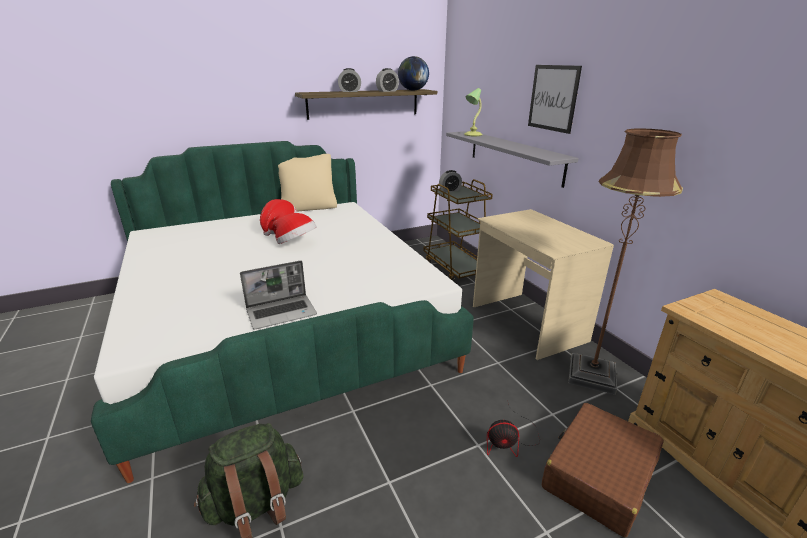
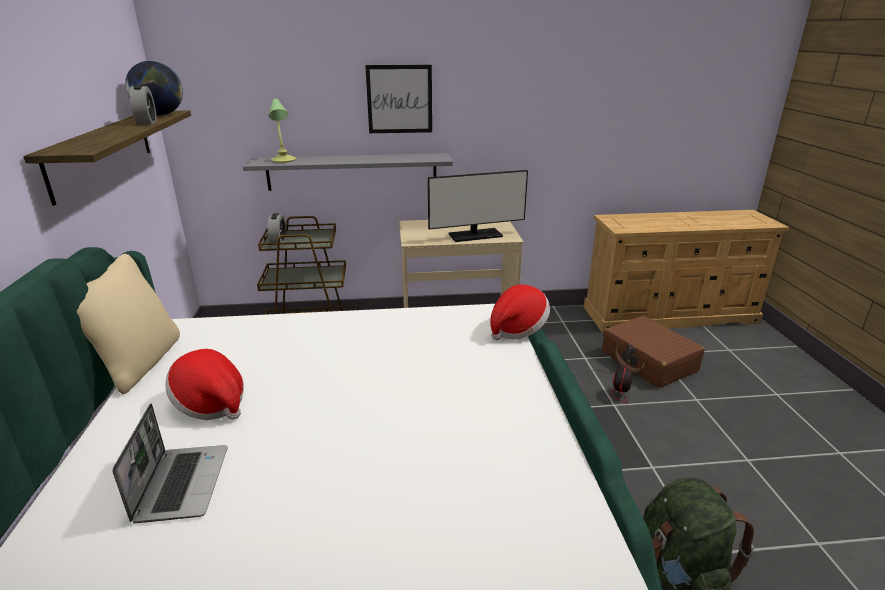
camera: 70 degrees left, 0 degrees up
(282, 312) = (525, 419): laptop -> laptop (182, 483)
(296, 244) = (302, 390): hat -> hat (517, 329)
(350, 91) = (102, 134): alarm clock -> none
(537, 237) = (475, 235): none -> monitor
(591, 375) = (545, 325): brown floor lamp -> none

